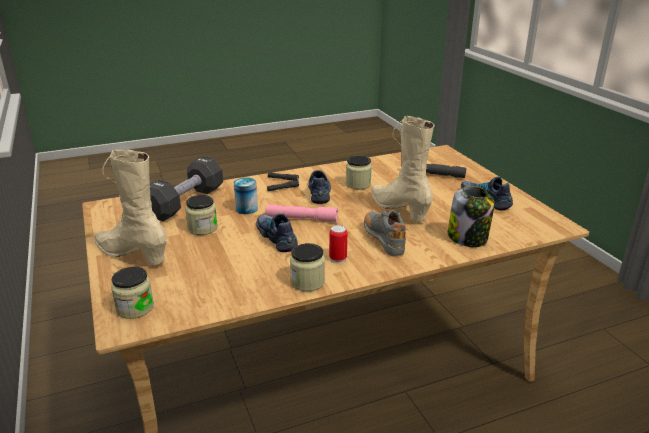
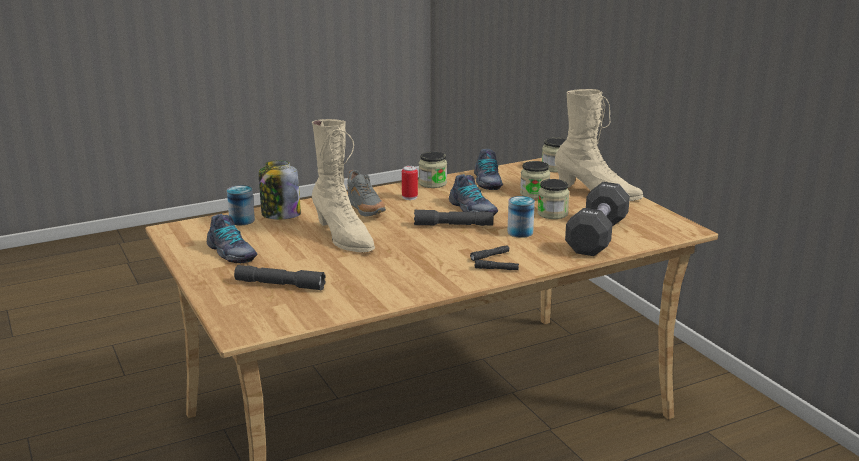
camera: 175 degrees right, 5 degrees down
(301, 219) = (453, 225): pink flashlight -> grey flashlight
(319, 192) = (440, 254): shoe -> shoe (487, 181)
(358, 184) = (391, 266): jar -> jar (534, 194)
(502, 233) = (242, 220): none -> can

